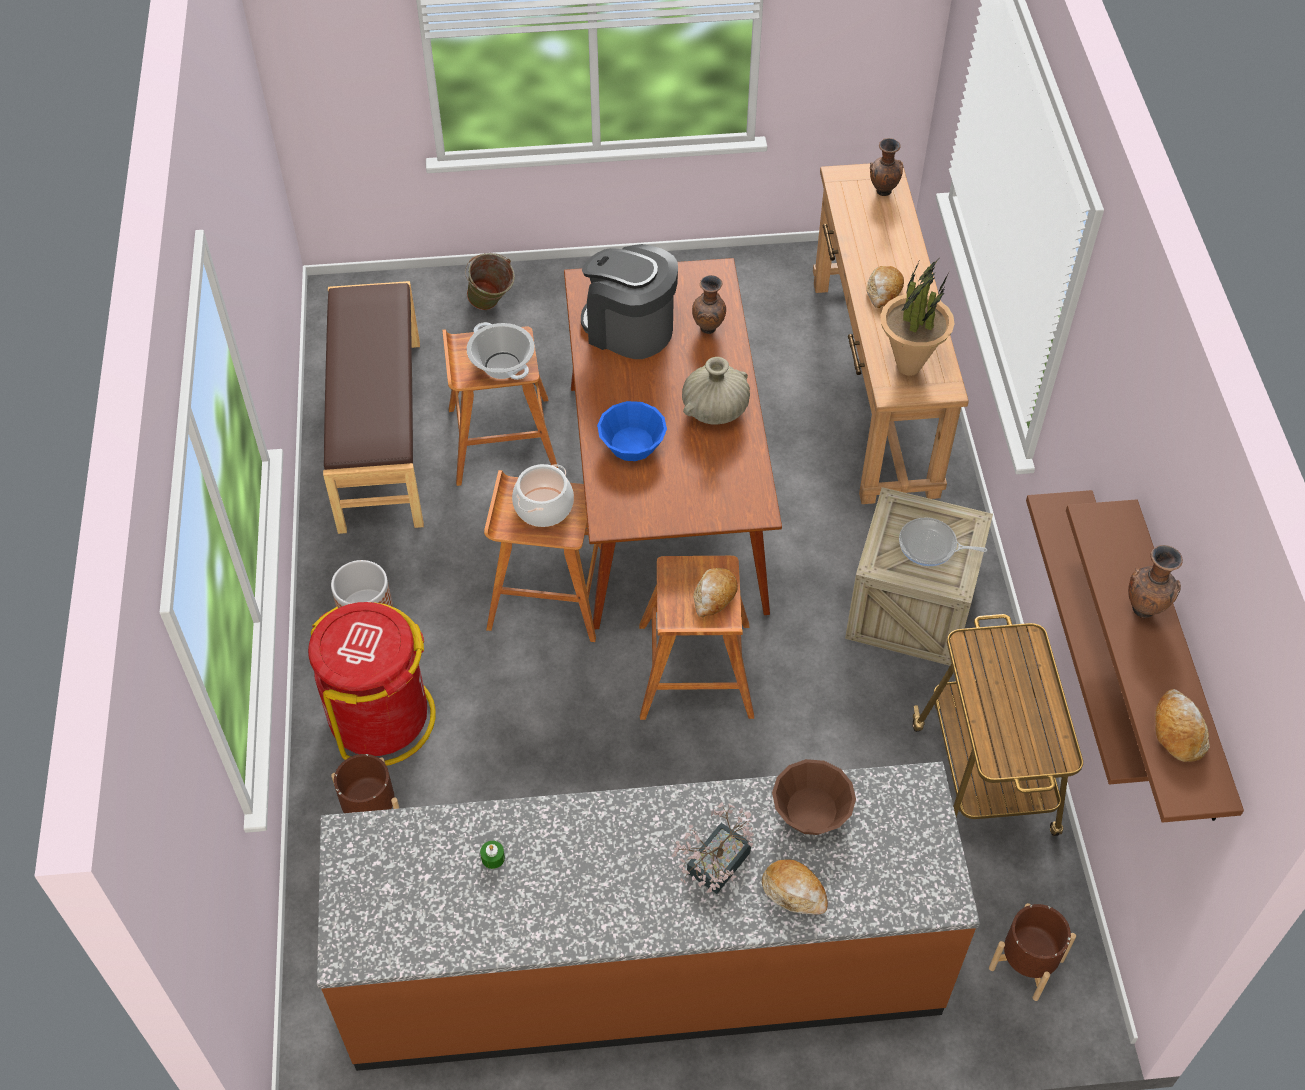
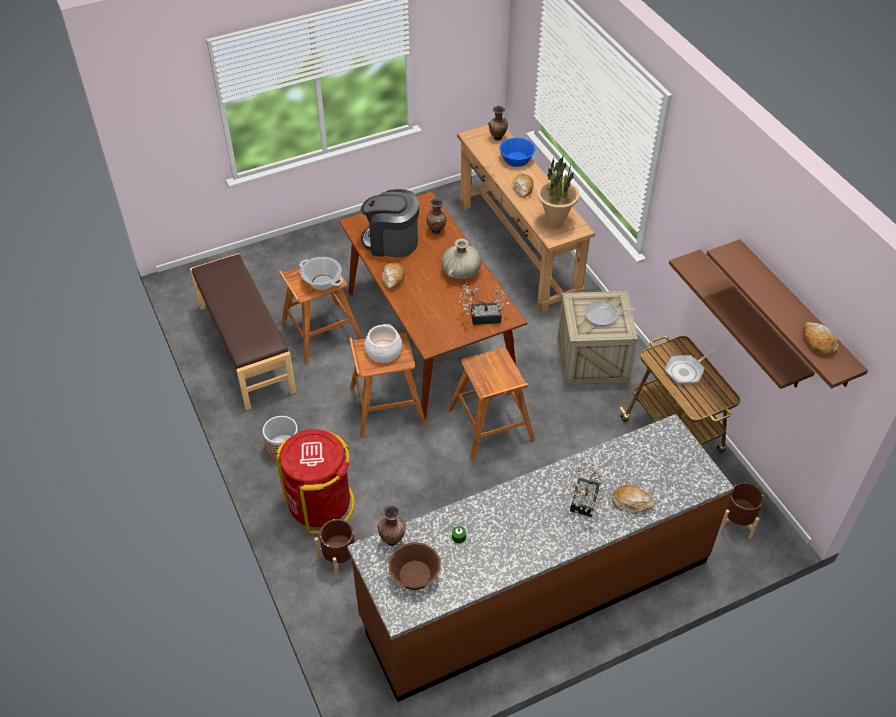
camera: 20 degrees left, 5 degrees down
(491, 306) = (280, 261): green bucket -> none
(632, 443) = (423, 301): blue bowl -> blue bowl (517, 159)
(712, 496) = (481, 317): none -> potted plant
(714, 596) = (502, 371): bread -> bread (393, 279)
(811, 810) = (620, 458): brown bowl -> brown bowl (414, 574)
(1013, 688) = (686, 371): none -> frying pan
(1144, 609) = (771, 290): brown vase -> brown vase (392, 540)

